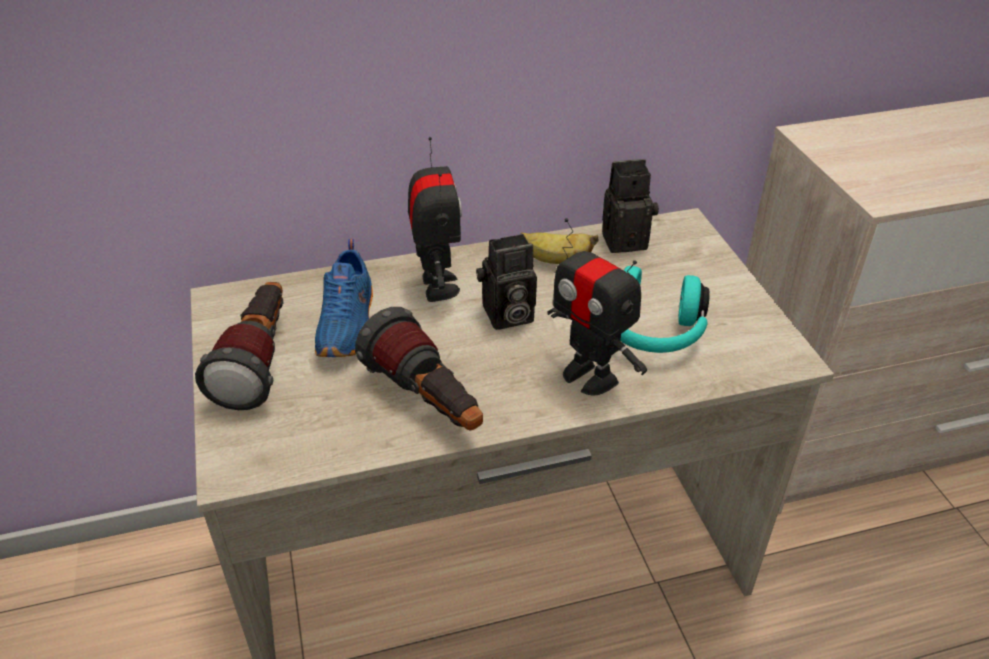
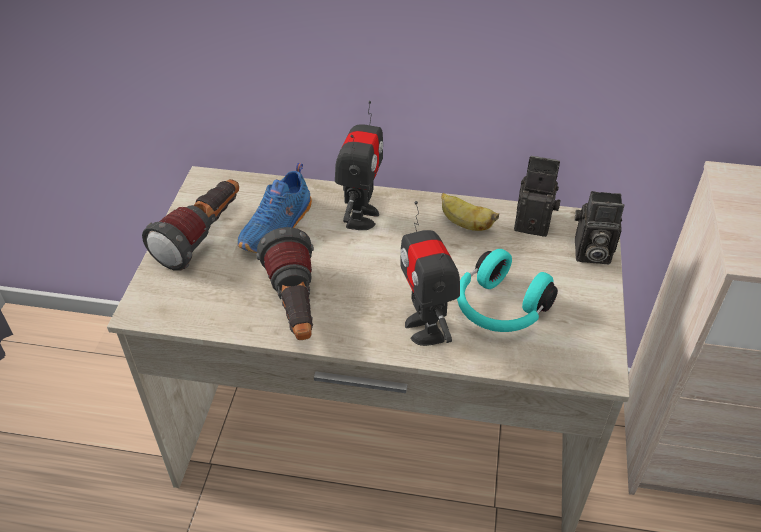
camera: 25 degrees right, 5 degrees up
(506, 316) = (395, 258): camera -> camera (590, 253)

